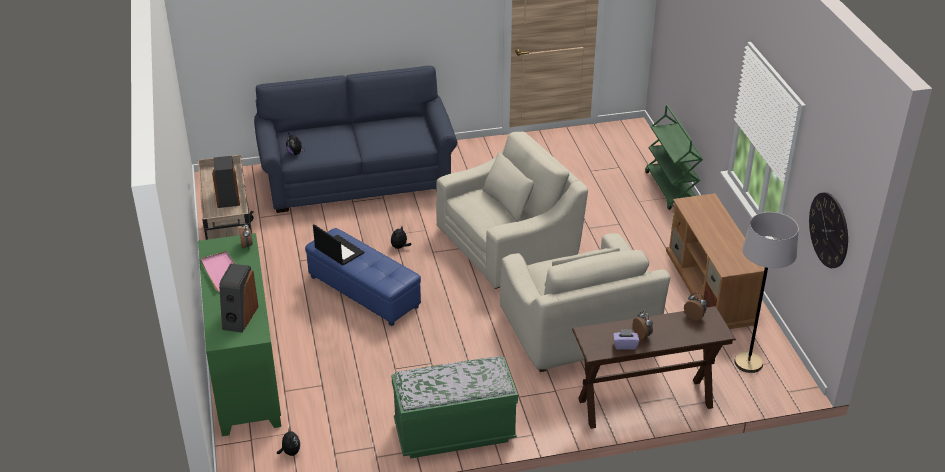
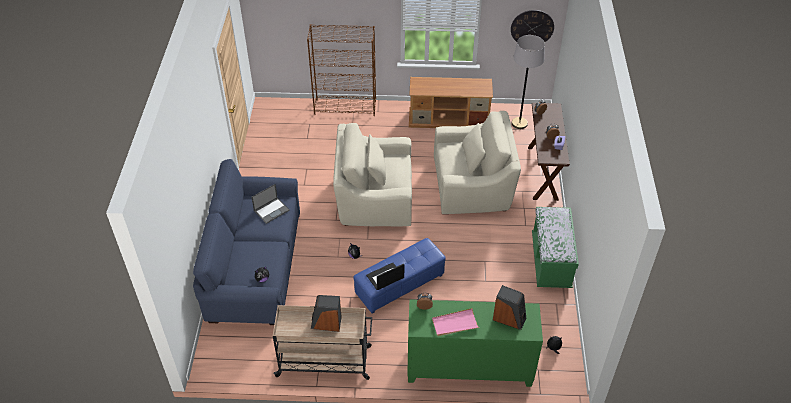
camera: 75 degrees left, 10 degrees up
(403, 138) = (272, 210): none -> laptop
(509, 244) = (374, 197): beige armchair -> beige armchair turned 75 degrees counterclockwise
(671, 189) = (345, 107): green cart -> brown bookcase

